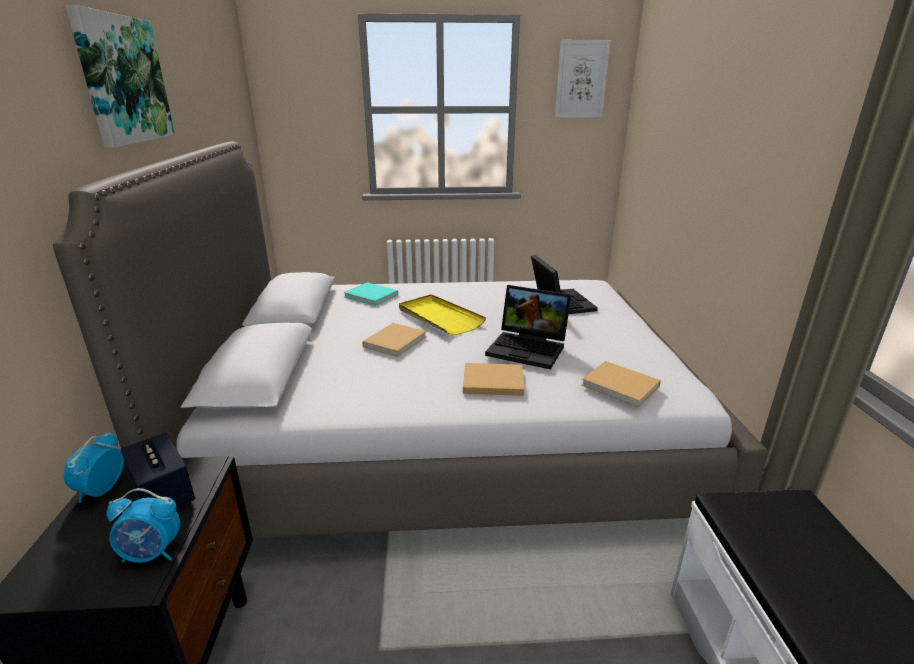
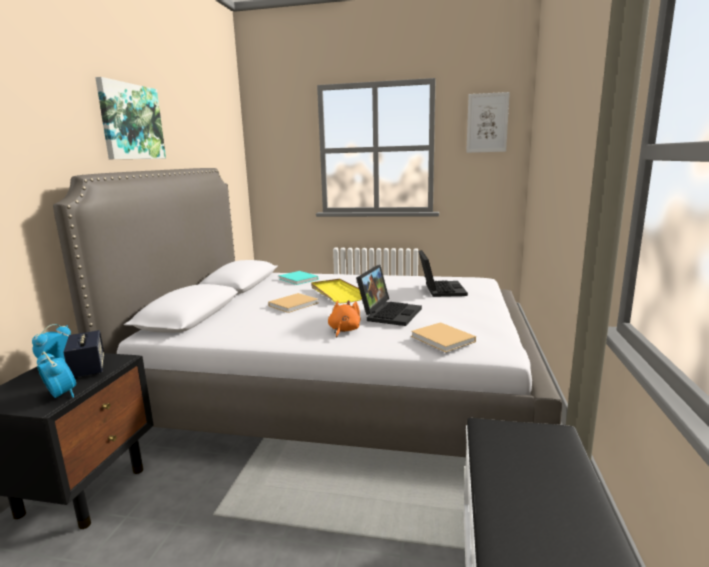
camera: 15 degrees right, 10 degrees down
(152, 553) = (61, 395): alarm clock -> alarm clock turned 150 degrees counterclockwise
(491, 381) = (344, 330): beige book -> orange plush toy
(529, 348) = (389, 313): laptop -> laptop turned 105 degrees counterclockwise

